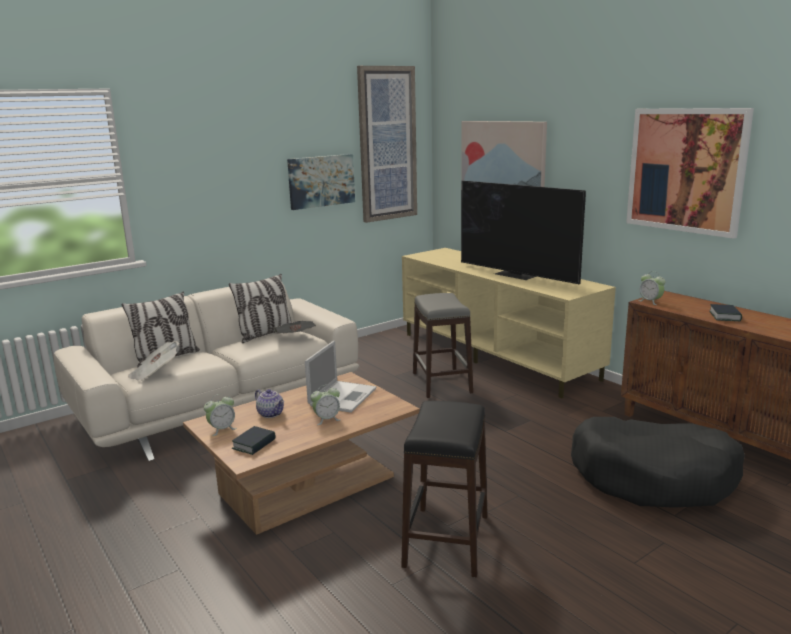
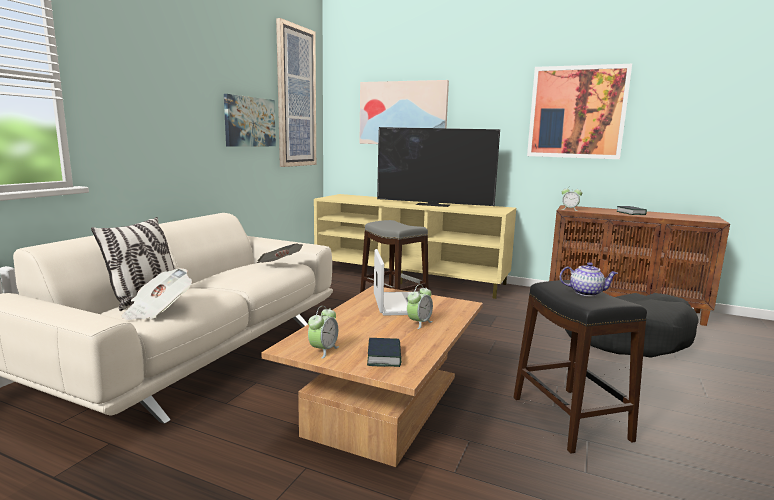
camera: 30 degrees left, 5 degrees down
(265, 334) = (237, 267): pillow -> none
(271, 414) = (354, 327): teapot -> teapot (586, 293)

